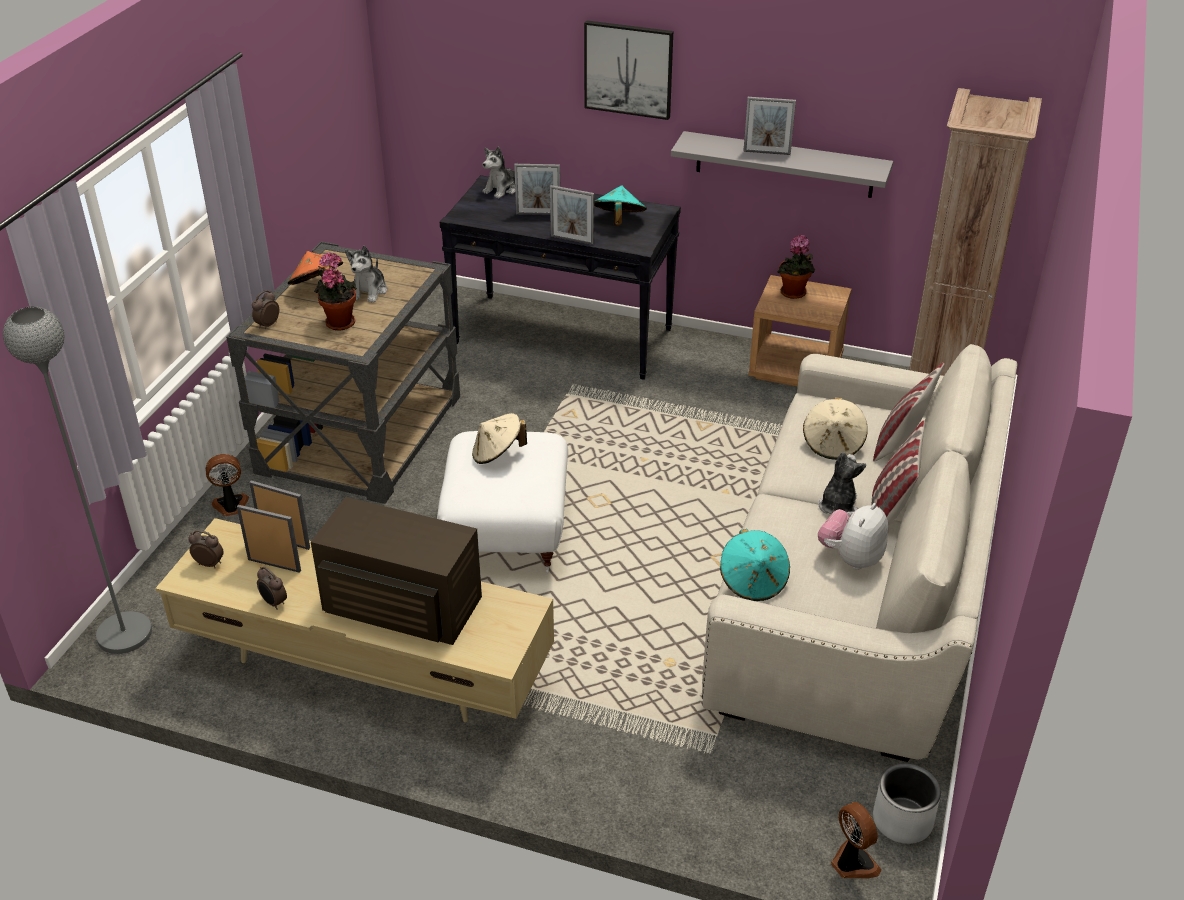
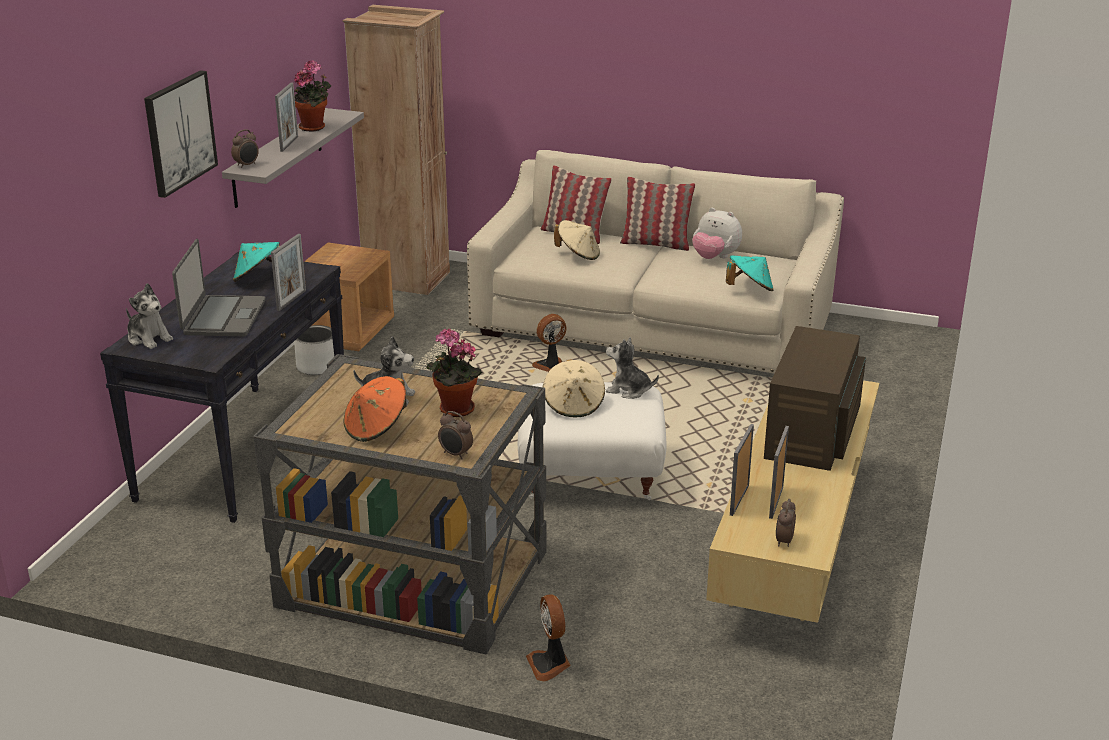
camera: 90 degrees left, 10 degrees down
(124, 634) = (781, 715): grey floor lamp -> none
(274, 603) = (829, 497): alarm clock -> alarm clock (247, 165)
(538, 214) = (223, 317): picture frame -> laptop
(794, 294) = (330, 264): potted plant -> potted plant (314, 127)
(837, 506) = (653, 260): plush toy -> plush toy (628, 390)
(852, 863) = (910, 346): fan -> fan (550, 366)
(902, 821) = (869, 329): grey planter -> grey planter (317, 366)

